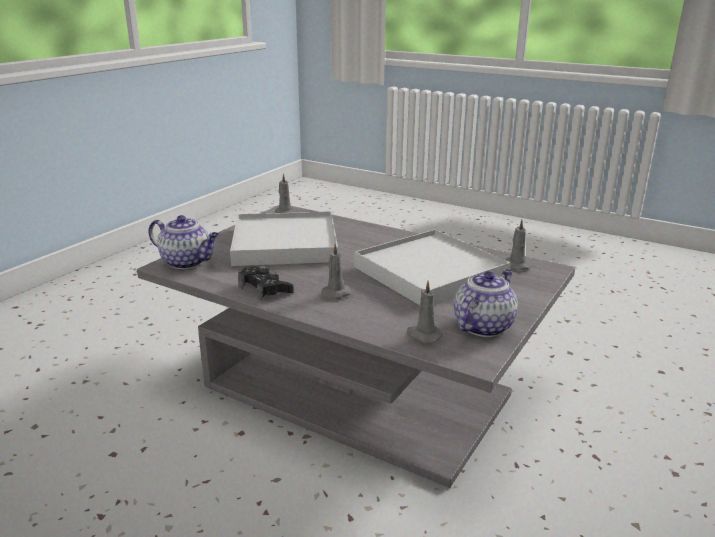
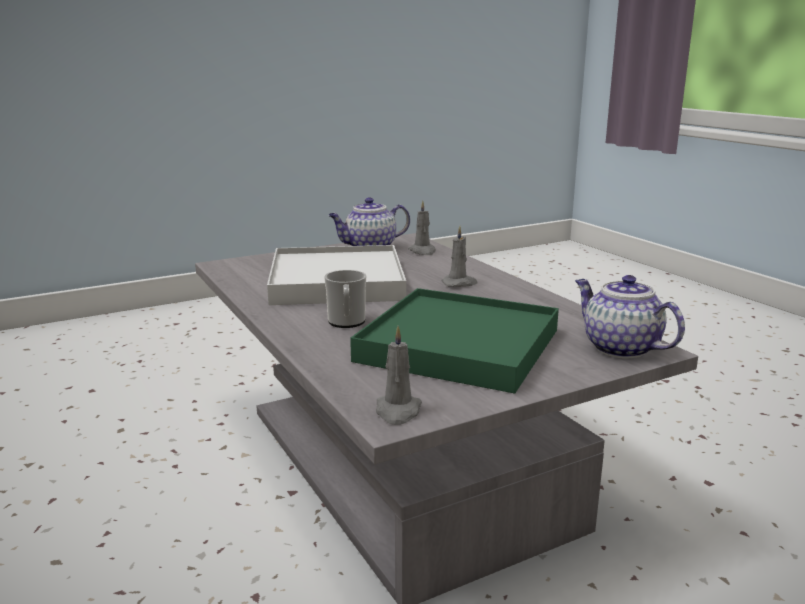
camera: 150 degrees left, 5 degrees down
(265, 289) = (528, 299): black game controller -> none
(284, 244) = (459, 346): white tray -> green tray
(366, 243) = (346, 323): none -> mug
(515, 265) = (243, 272): grey candle -> none

